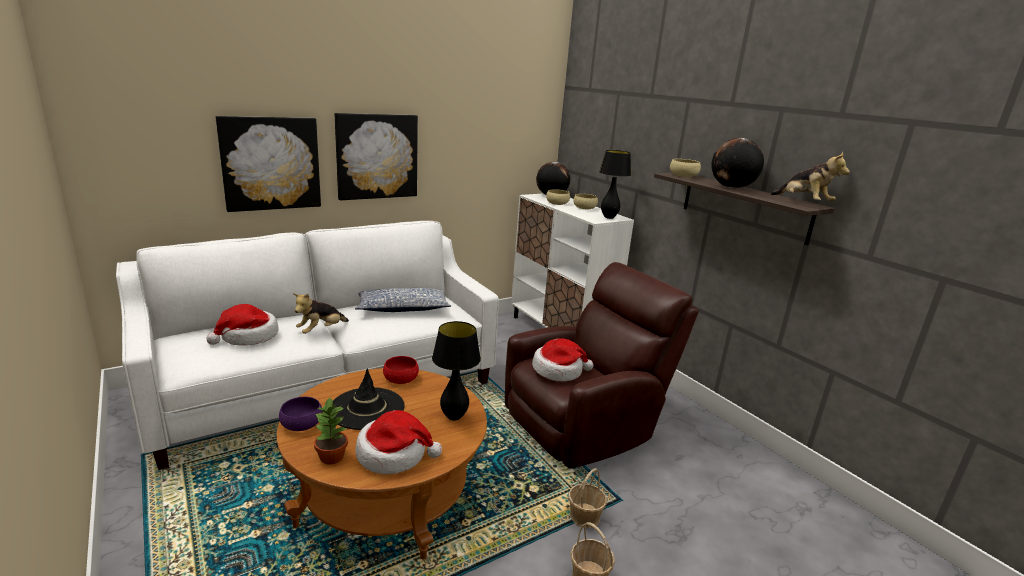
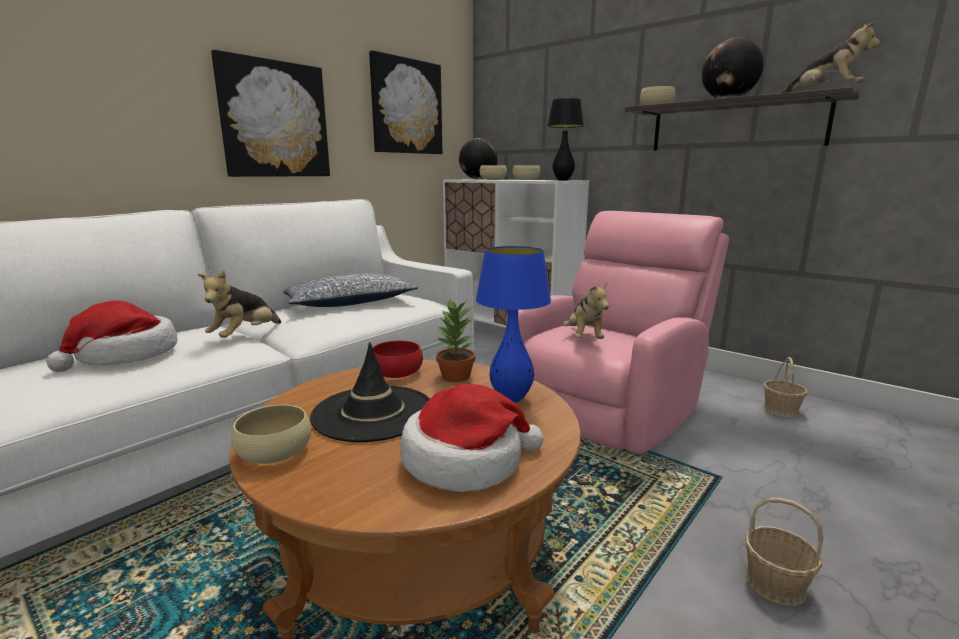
camera: 15 degrees left, 5 degrees down
(271, 163) = (121, 116): picture -> picture (406, 107)
(302, 424) = (275, 452): purple bowl -> beige bowl
(331, 457) = (361, 488): potted plant -> potted plant (456, 377)
(454, 416) = (511, 398): black table lamp -> blue table lamp
(558, 370) = (584, 338): hat -> plush toy
(584, 425) = (609, 410): brown armchair -> pink armchair
(585, 516) = (698, 507): basket -> basket (781, 410)

